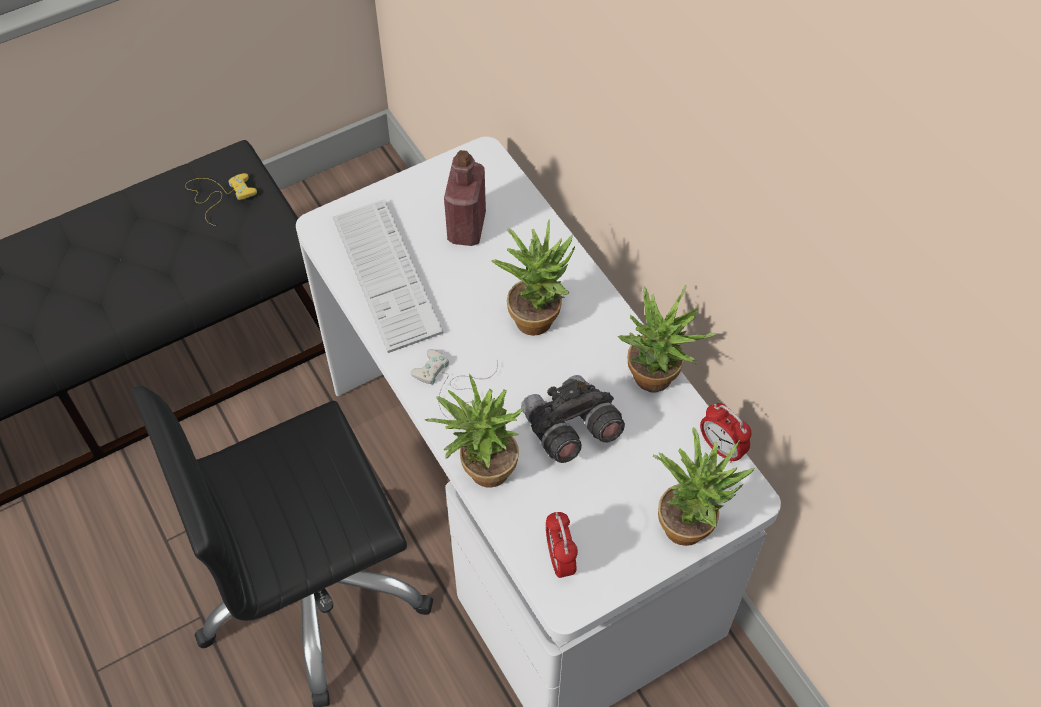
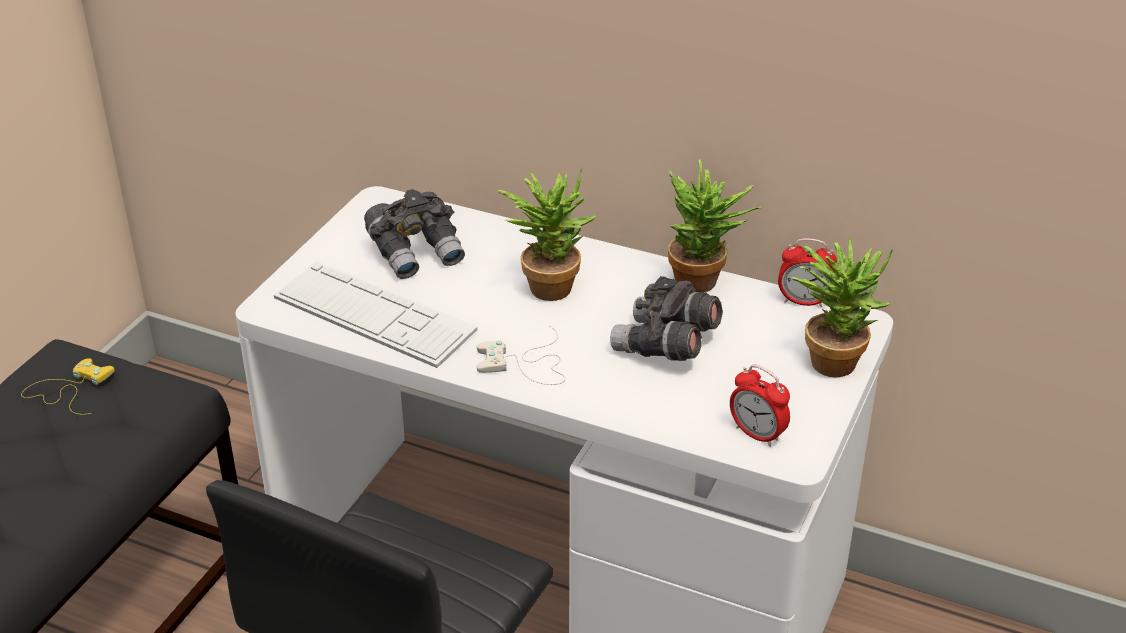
camera: 35 degrees left, 20 degrees down
(466, 227) = (417, 253): red bottle -> grey binoculars
(480, 469) = (617, 408): potted plant -> none

